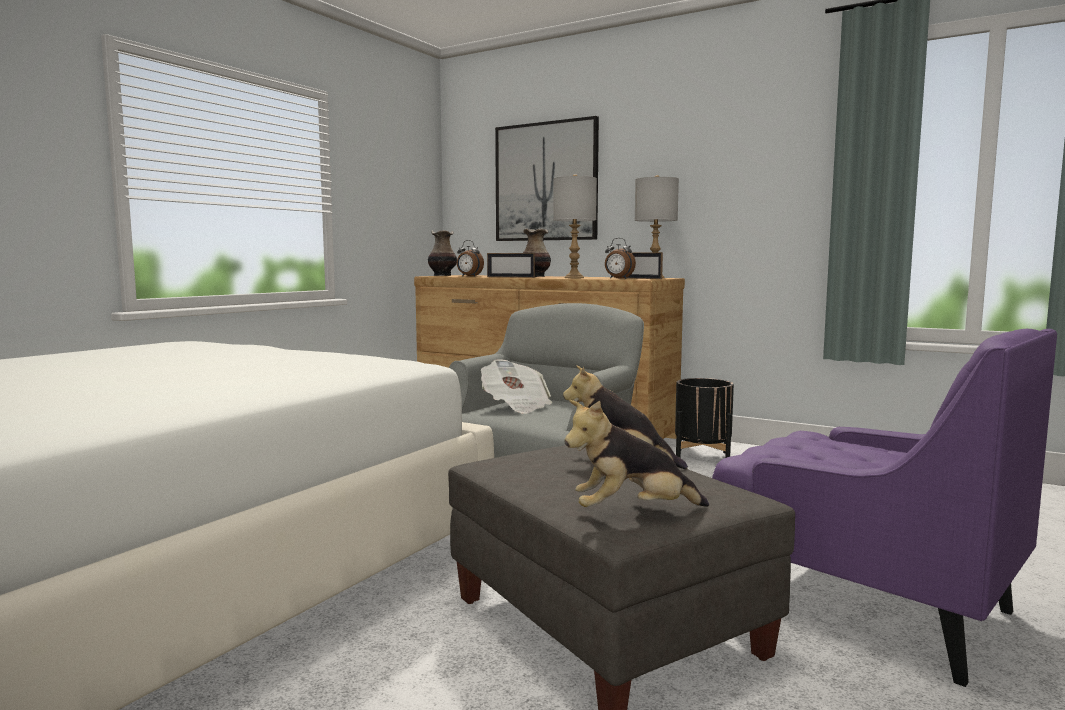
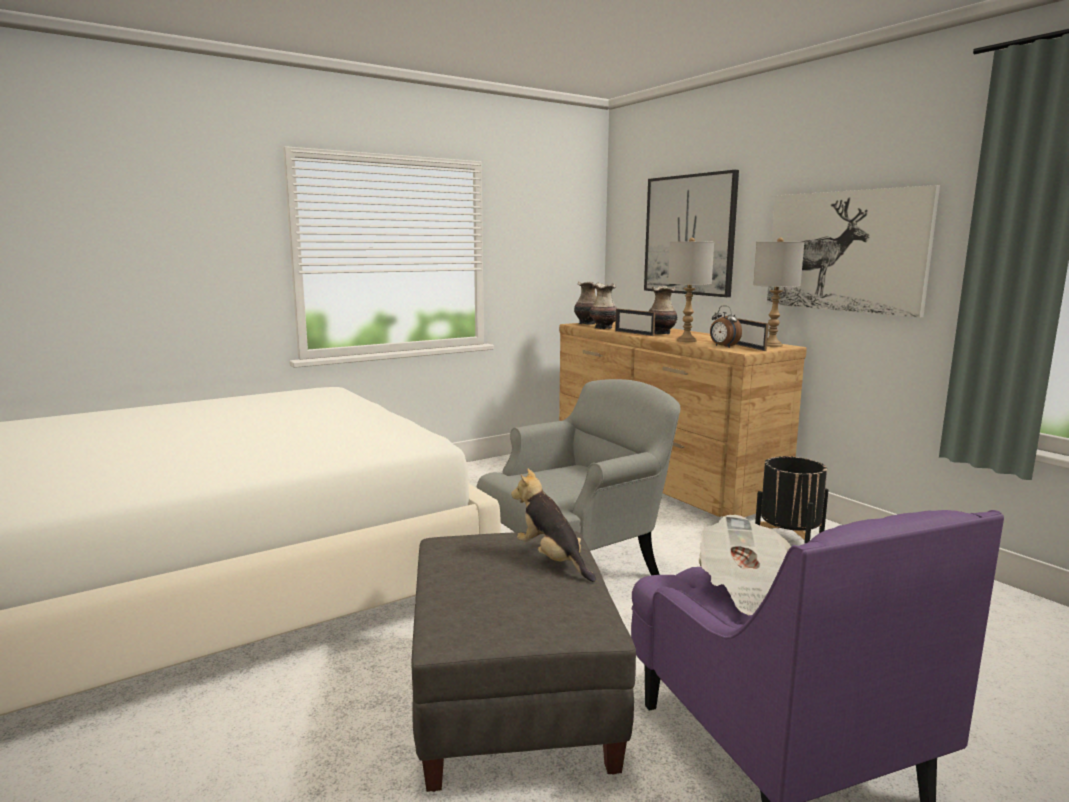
camera: 25 degrees right, 5 degrees up
(469, 276) = (604, 328): alarm clock -> vase
(516, 406) = (555, 476): newspaper -> newspaper (746, 589)
(632, 513) = (478, 622): plush toy -> none
(714, 187) = (845, 251): none -> picture

